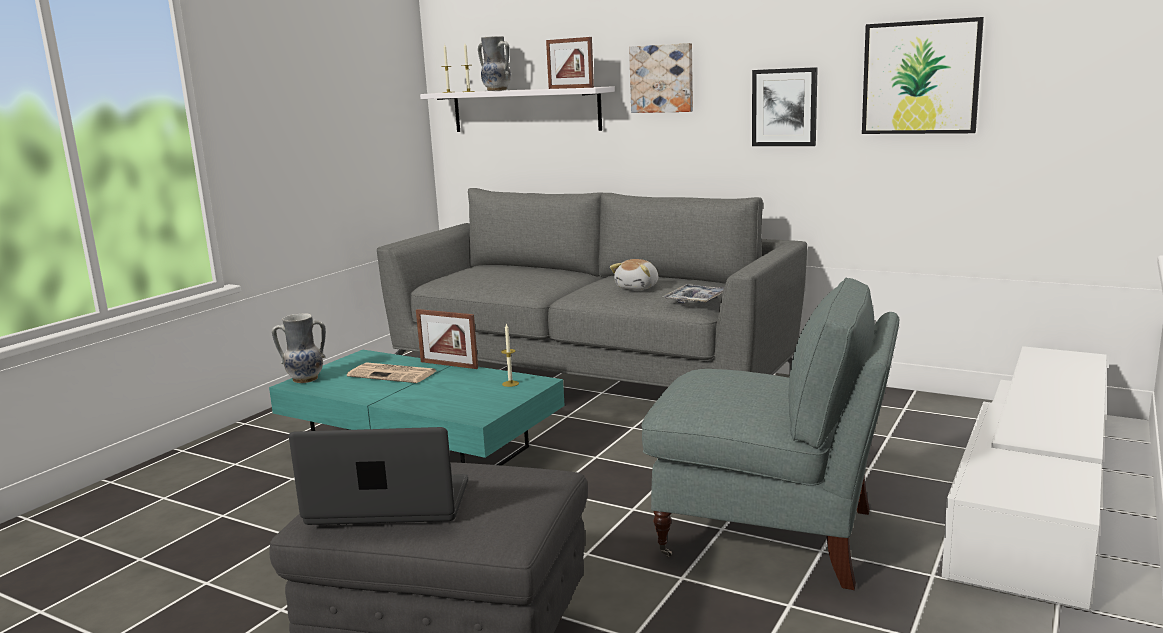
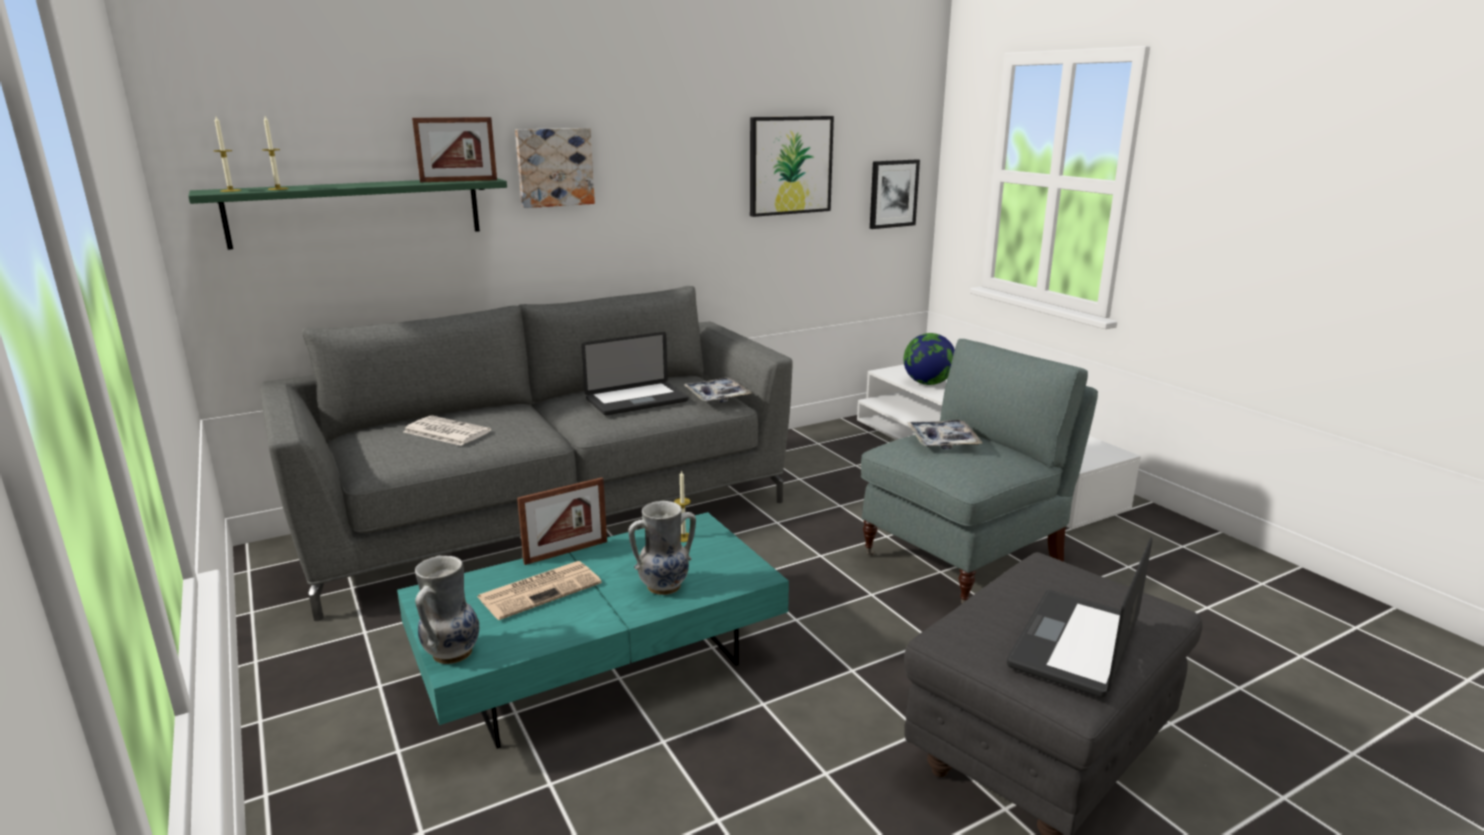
camera: 60 degrees left, 5 degrees up
(496, 90) = (329, 186): vase -> vase (664, 587)
(502, 274) = (445, 432): none -> newspaper
(525, 110) = (357, 211): white shelf -> green shelf
(638, 287) = (637, 400): plush toy -> laptop
(736, 377) = (943, 441): none -> tray
(784, 107) = (683, 195): picture -> picture (893, 193)
(1053, 374) = (927, 383): none -> globe

